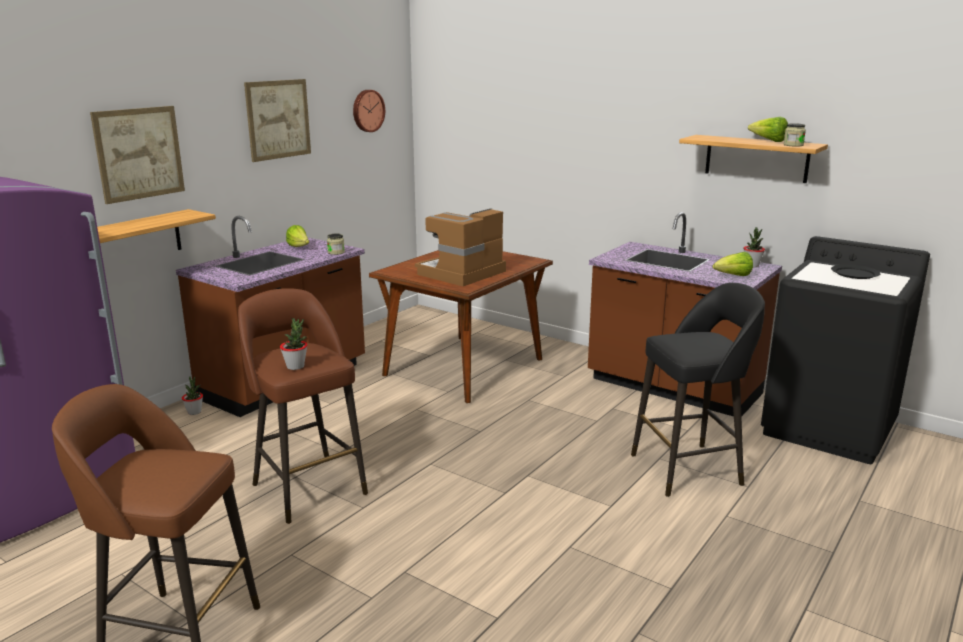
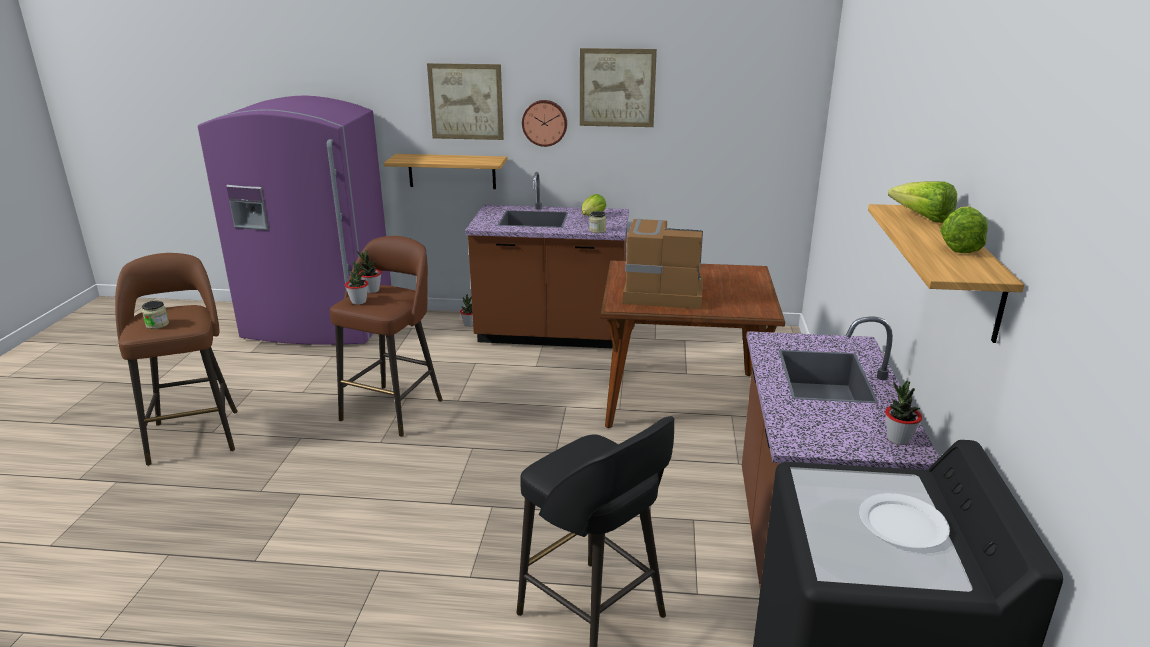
camera: 60 degrees right, 5 degrees up
(275, 357) = (372, 290): none -> potted plant
(367, 110) = (747, 90): wall clock -> wall clock (544, 122)
(733, 276) = (815, 432): lettuce -> lettuce (922, 218)
(793, 145) = (944, 263): jar -> jar (157, 324)
(855, 274) = (902, 524): black plate -> white plate

